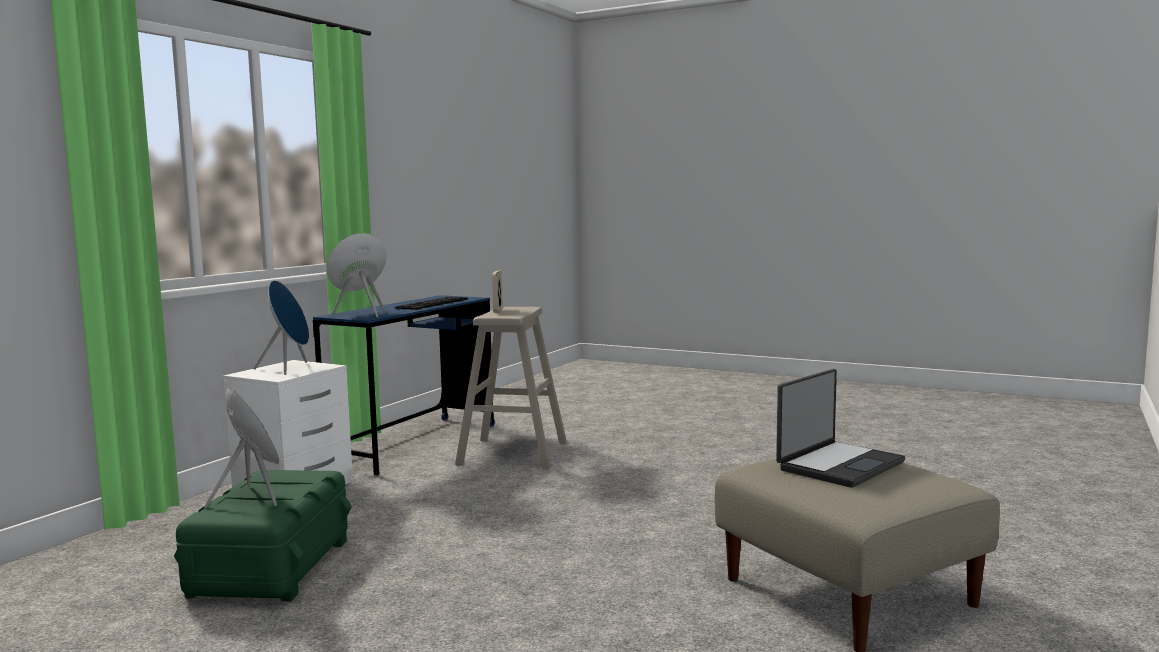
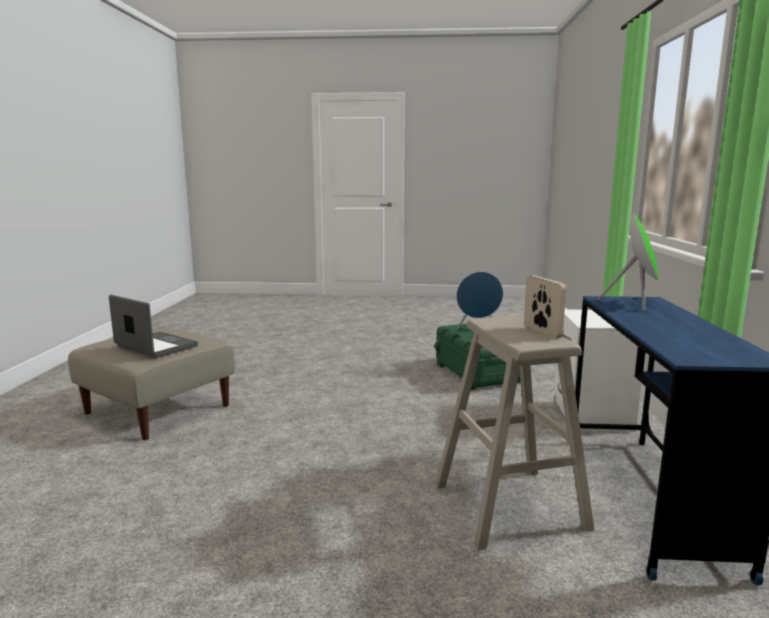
camera: 155 degrees right, 5 degrees up
(289, 368) = (602, 318): blue speaker -> none
(432, 303) = (666, 332): keyboard -> none
(838, 465) = (155, 347): laptop -> laptop turned 105 degrees clockwise

